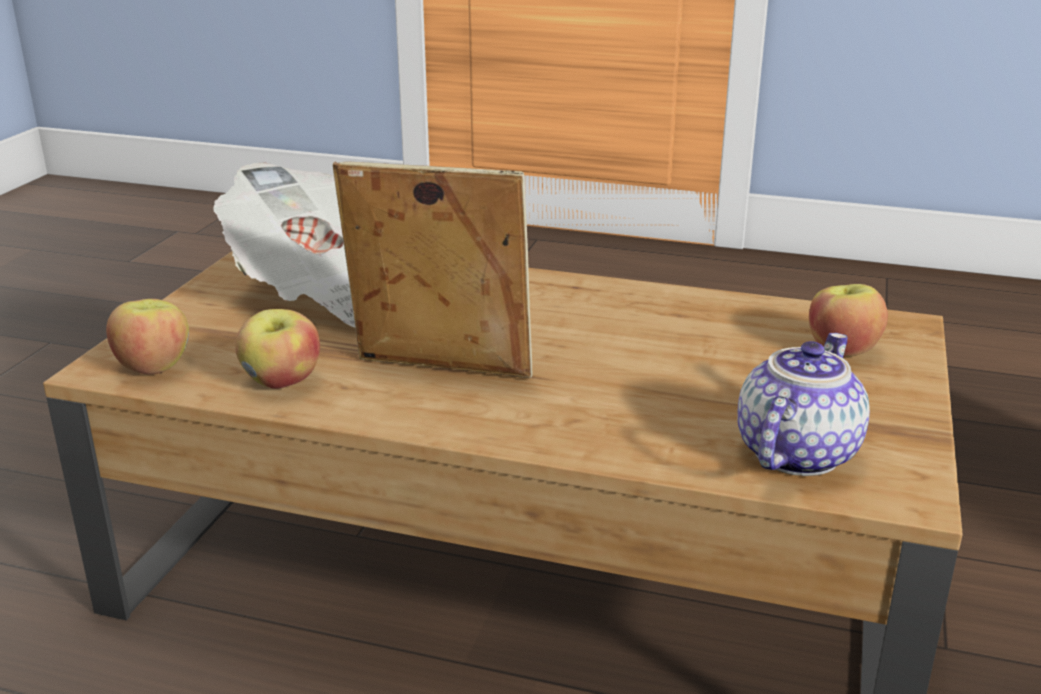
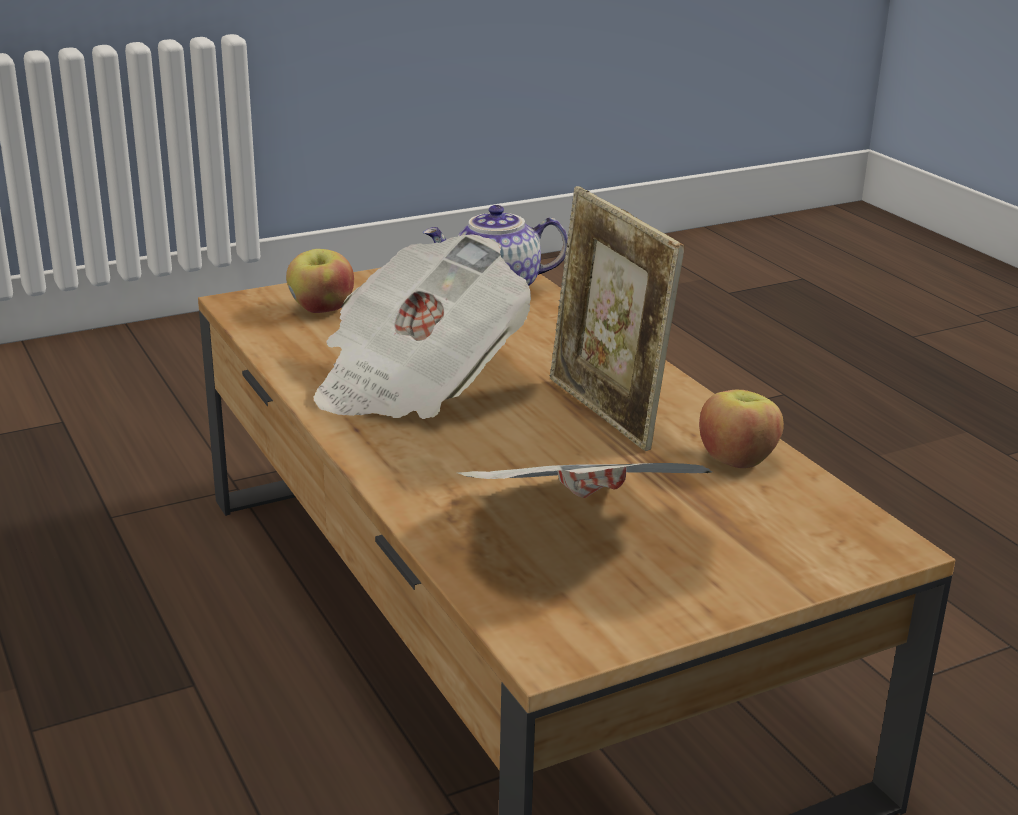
camera: 135 degrees left, 0 degrees up
(154, 366) = (836, 525): apple -> none
(619, 329) = (416, 382): none -> newspaper

